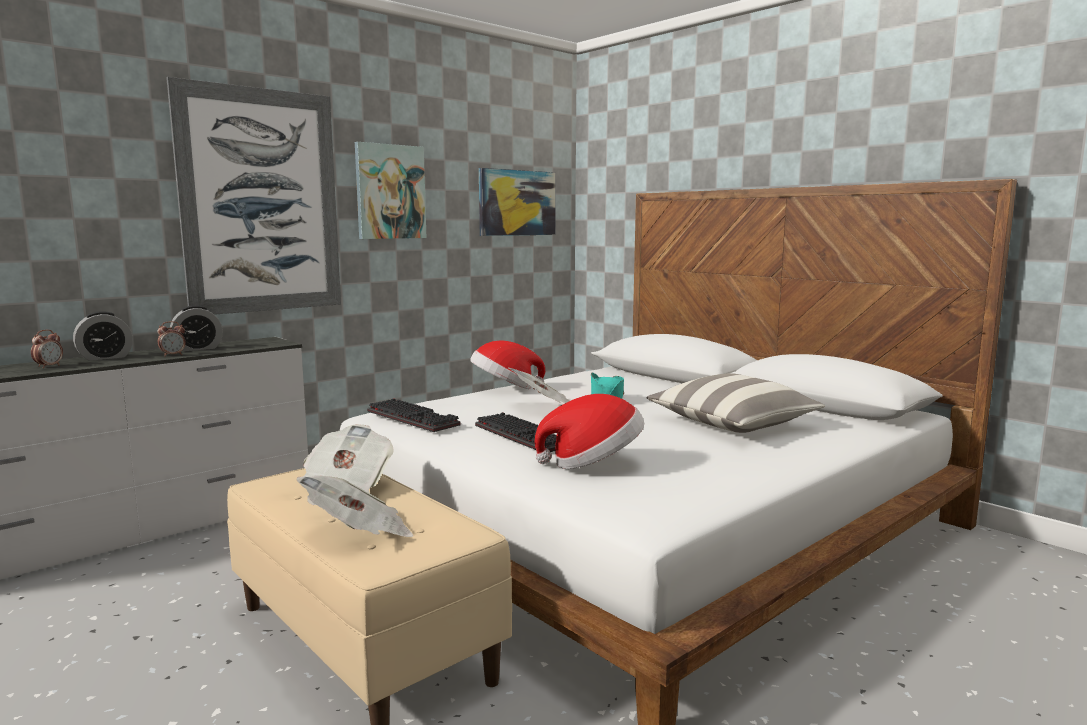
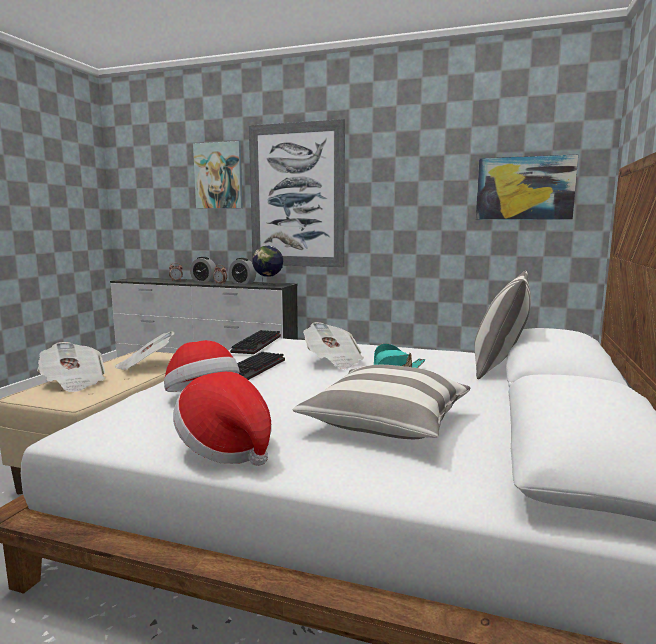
camera: 60 degrees right, 0 degrees up
(258, 344) = (268, 285): none -> globe
(390, 192) = (389, 185): picture -> picture (219, 176)
(505, 388) = (374, 346): hat -> hat (226, 448)
(630, 377) = (499, 367): none -> pillow

